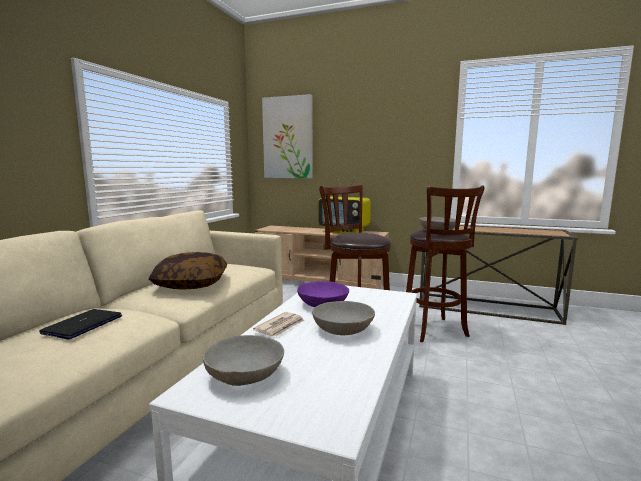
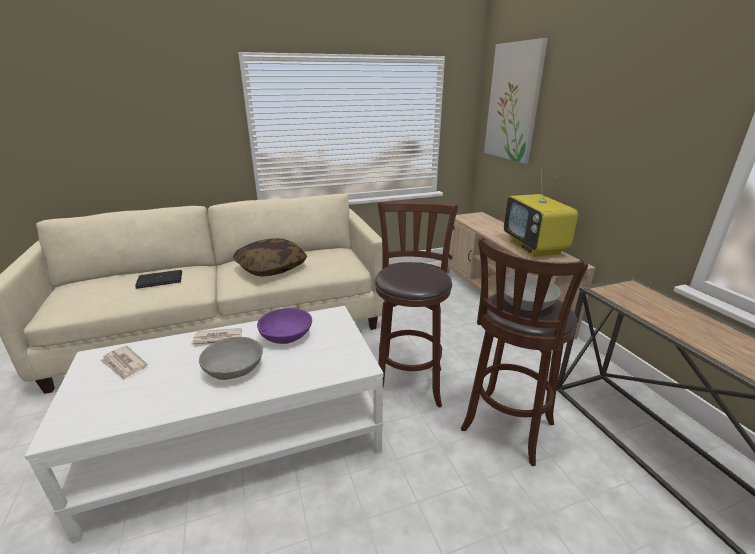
camera: 50 degrees right, 15 degrees up
(245, 375) = (124, 364): grey bowl -> newspaper

